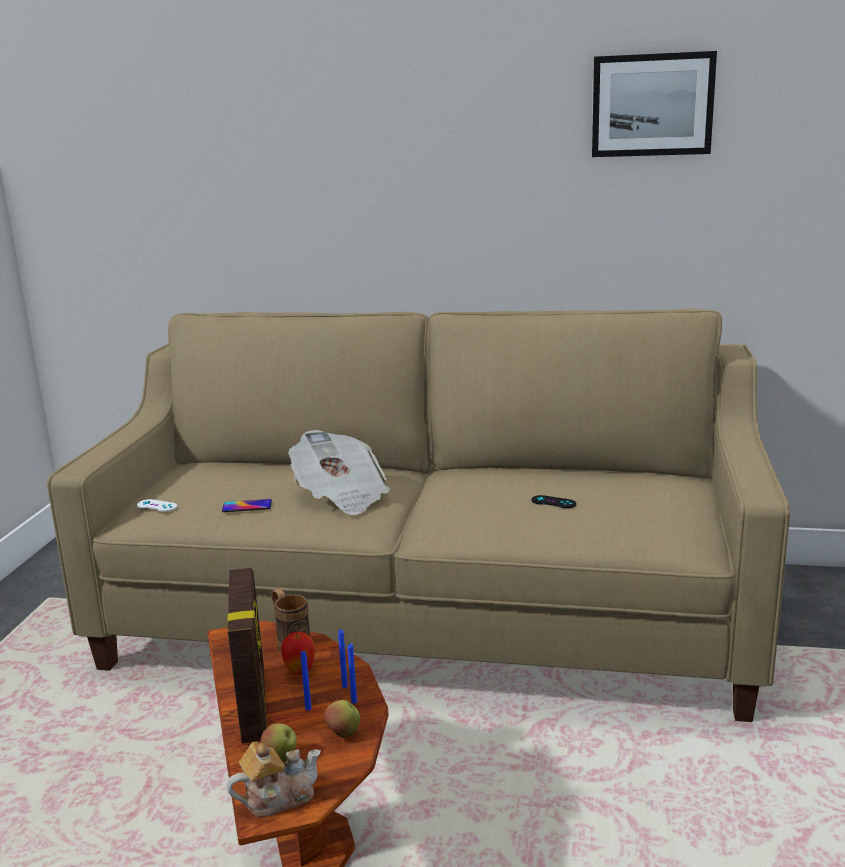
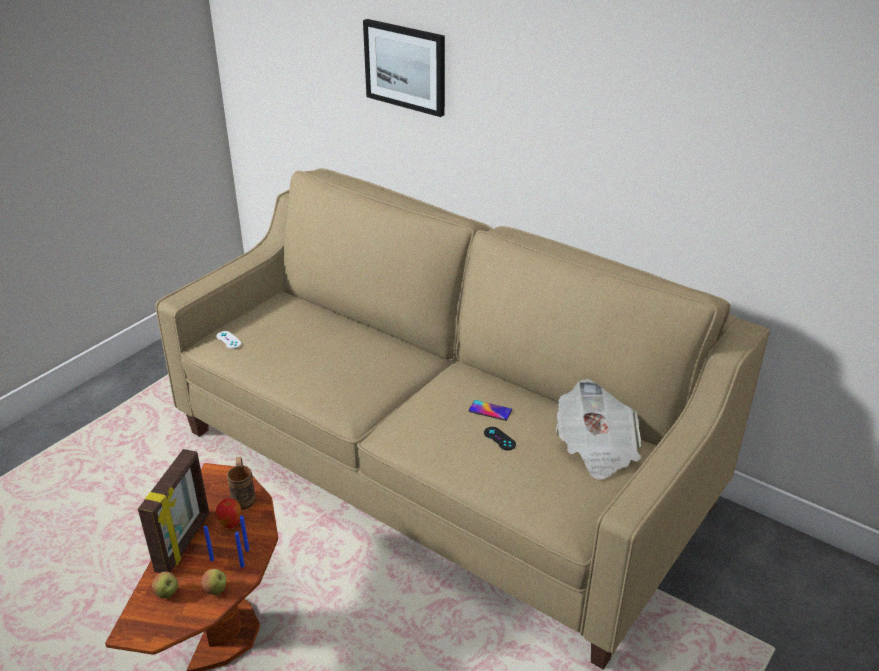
camera: 25 degrees right, 15 degrees up
(247, 506) = (283, 362): phone -> phone (490, 410)
(277, 798) = (144, 623): teapot -> none
(341, 496) = (356, 373): newspaper -> newspaper (596, 448)
(652, 105) = (720, 79): picture -> picture (405, 66)

